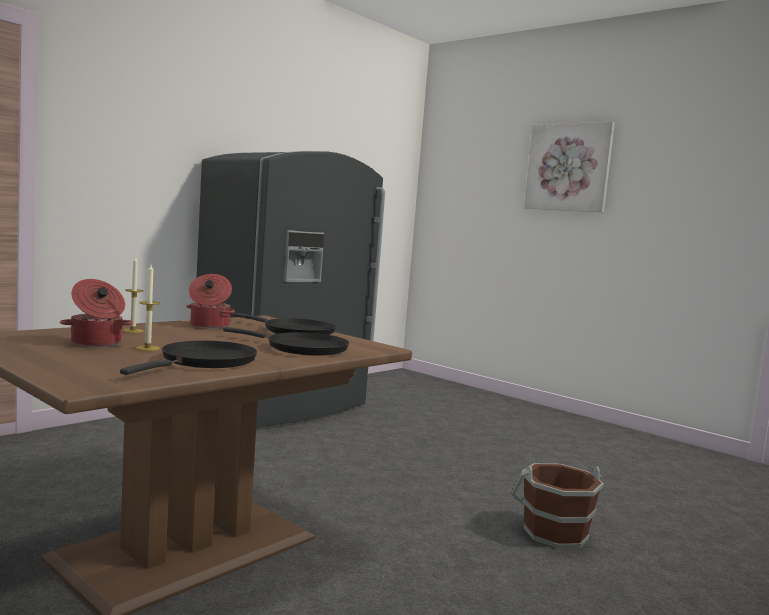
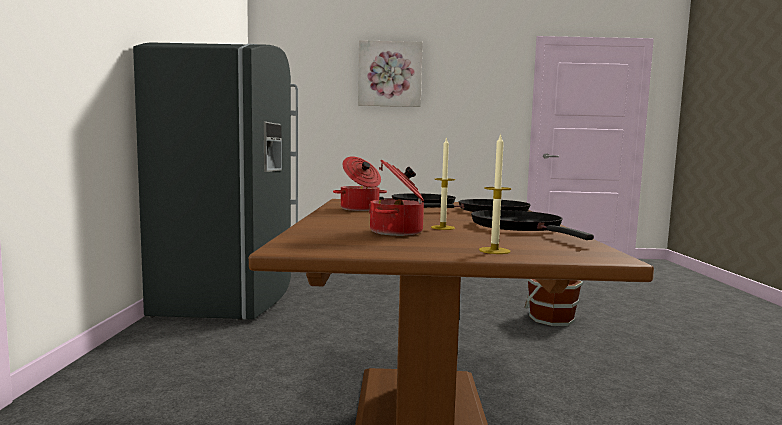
camera: 40 degrees left, 0 degrees up
(133, 331) = (349, 220): candle -> candle (494, 250)

